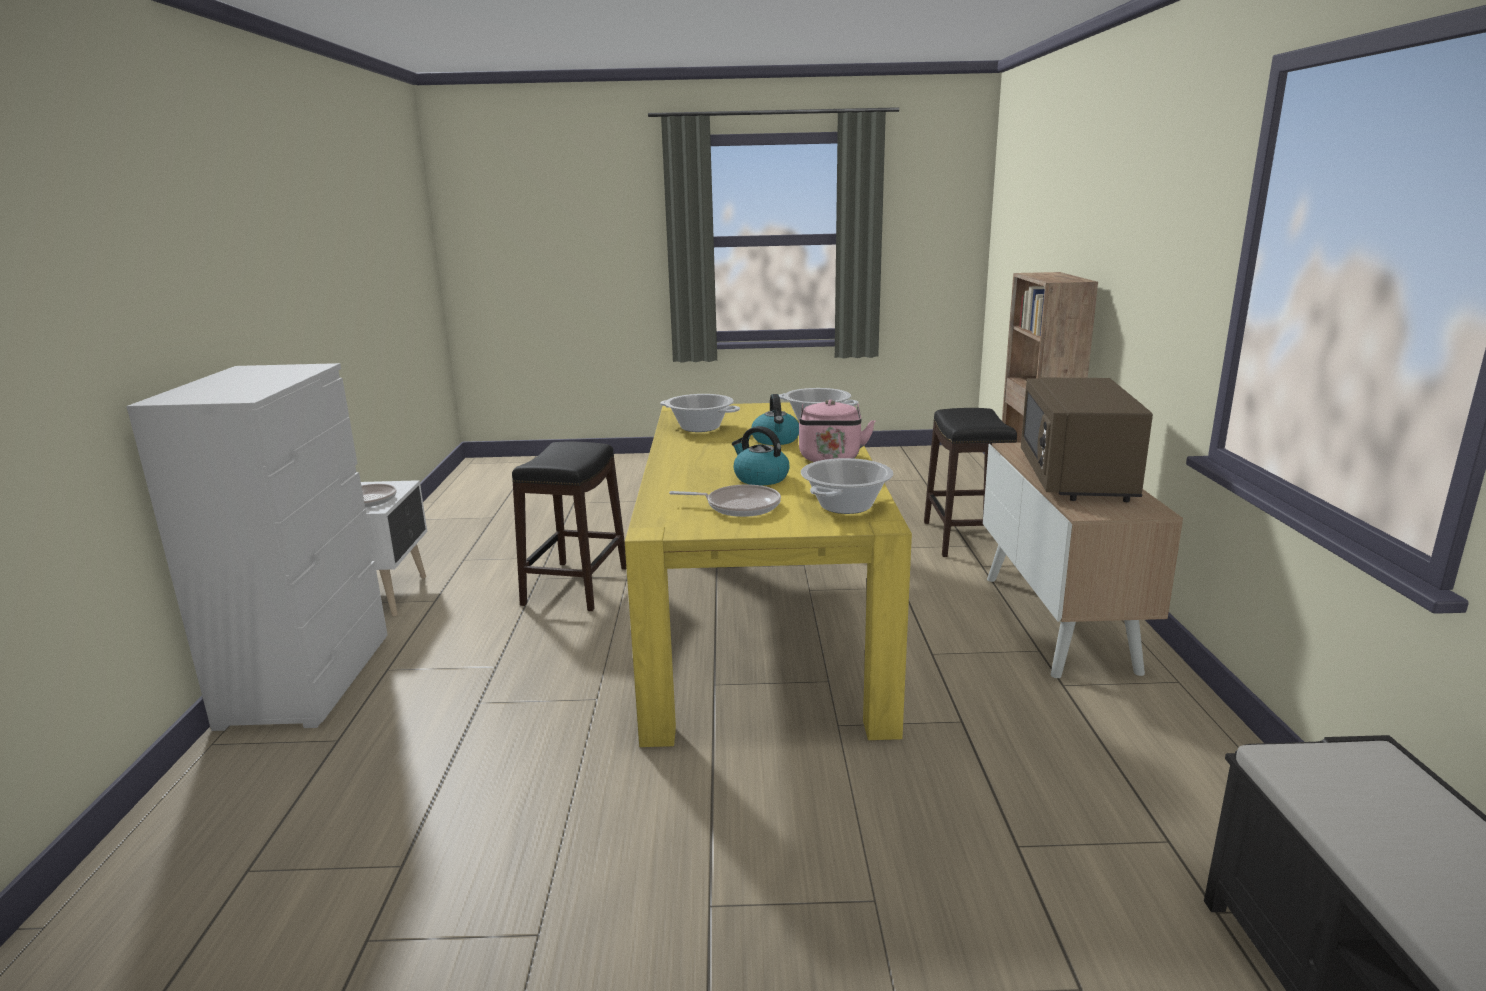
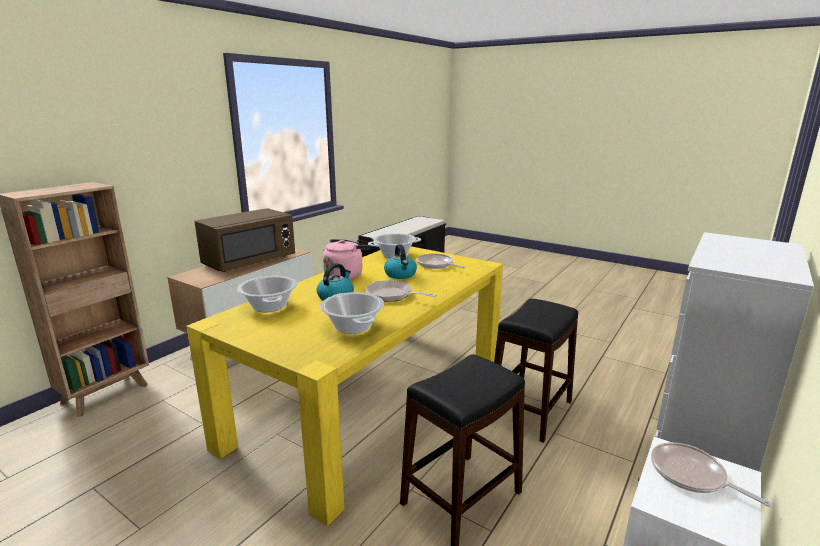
camera: 145 degrees left, 0 degrees up
(716, 455) = (392, 295): none -> frying pan
(965, 538) = (146, 407): black stool -> black stool (531, 411)

